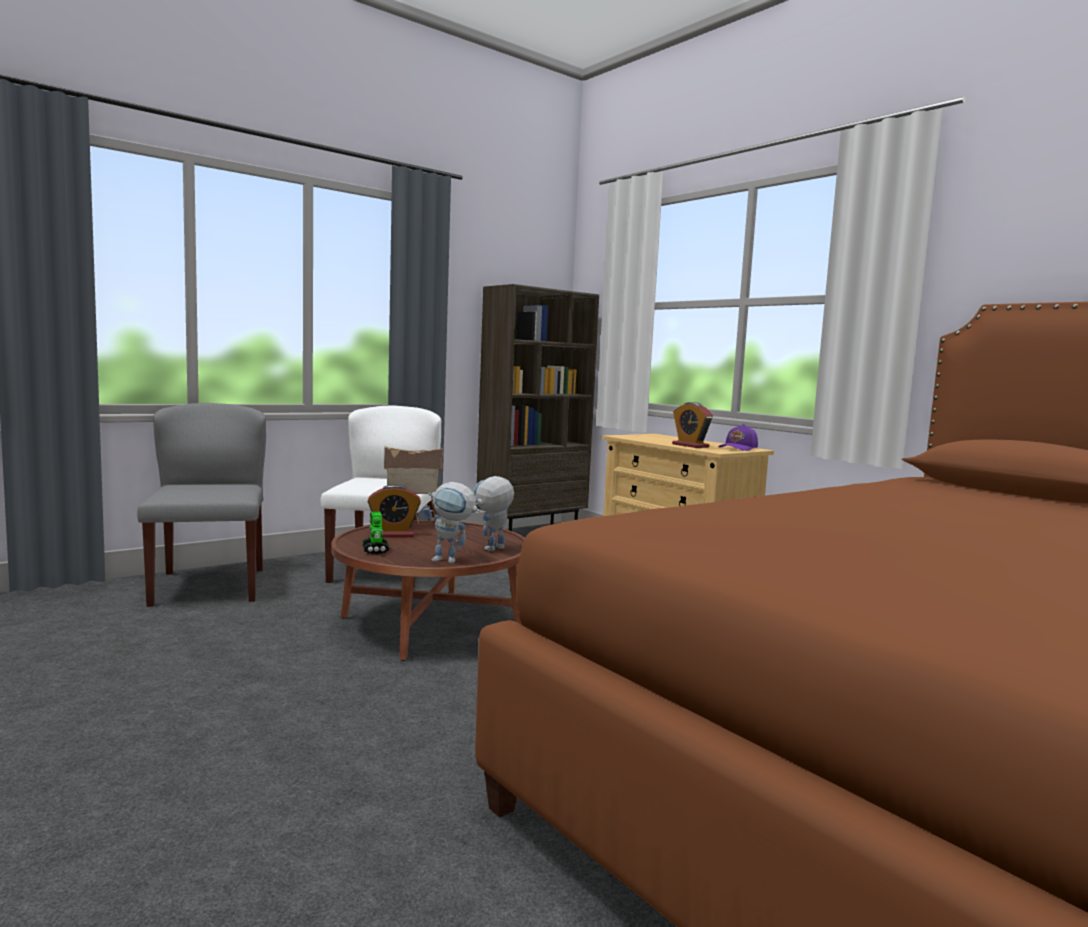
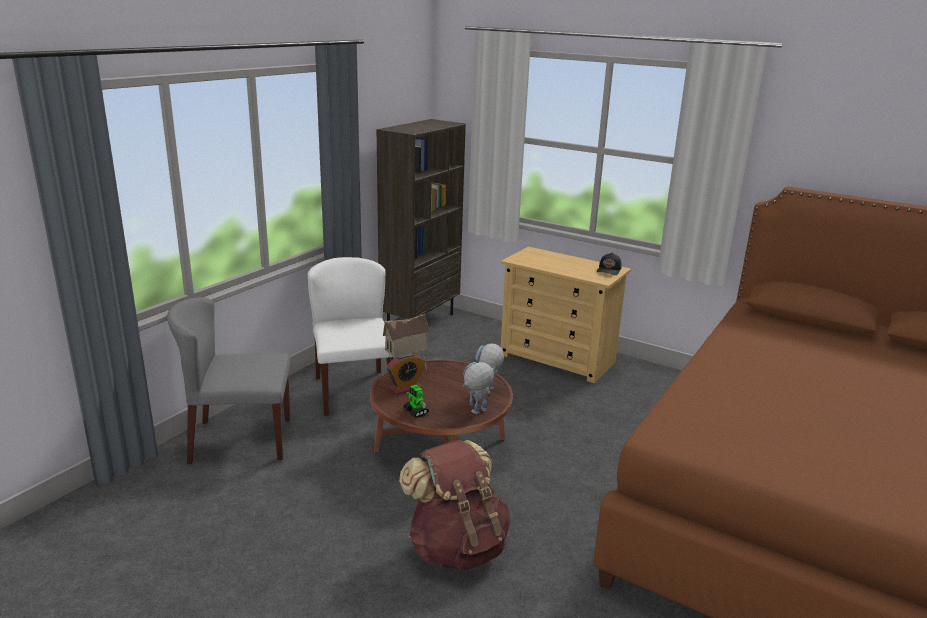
camera: 20 degrees left, 15 degrees up
(208, 586) = (240, 440): grey chair -> grey chair turned 60 degrees counterclockwise
(327, 718) = (456, 547): none -> brown backpack
(451, 561) = (476, 413): toy robot -> toy robot turned 150 degrees clockwise
(690, 445) = (577, 272): alarm clock -> none
(739, 448) = (609, 270): purple cap -> black cap

